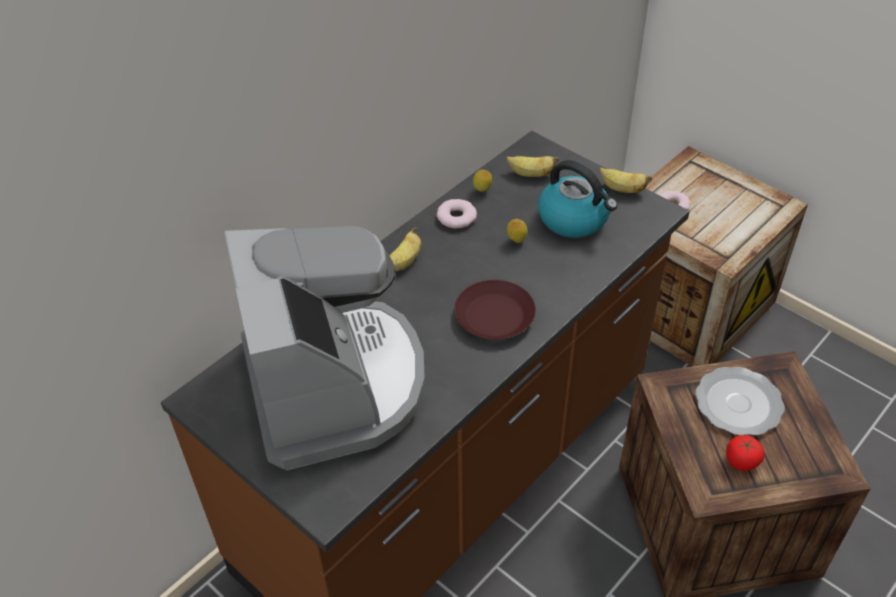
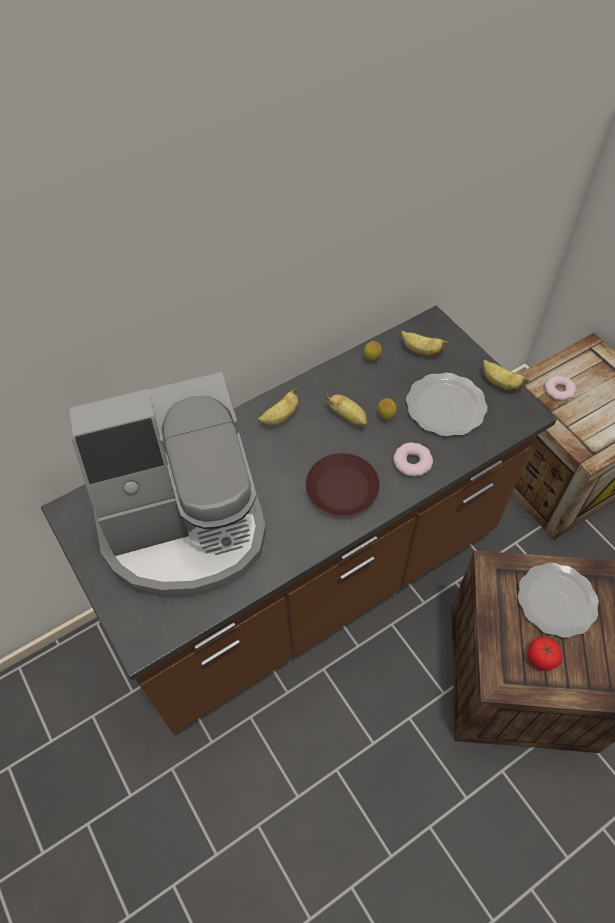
camera: 15 degrees right, 10 degrees up
(334, 384) = (184, 524): coffee machine -> coffee machine turned 75 degrees clockwise
(456, 217) = (340, 381): donut -> donut (412, 462)
(477, 249) = (348, 417): none -> banana
(574, 219) = (445, 405): kettle -> plate

